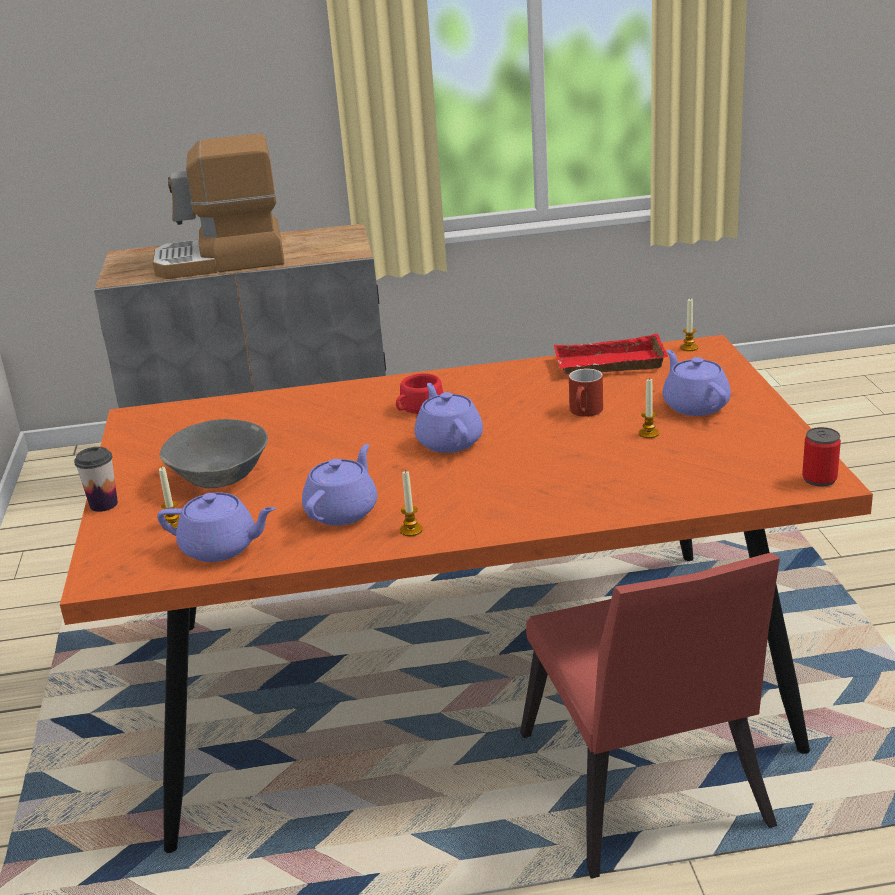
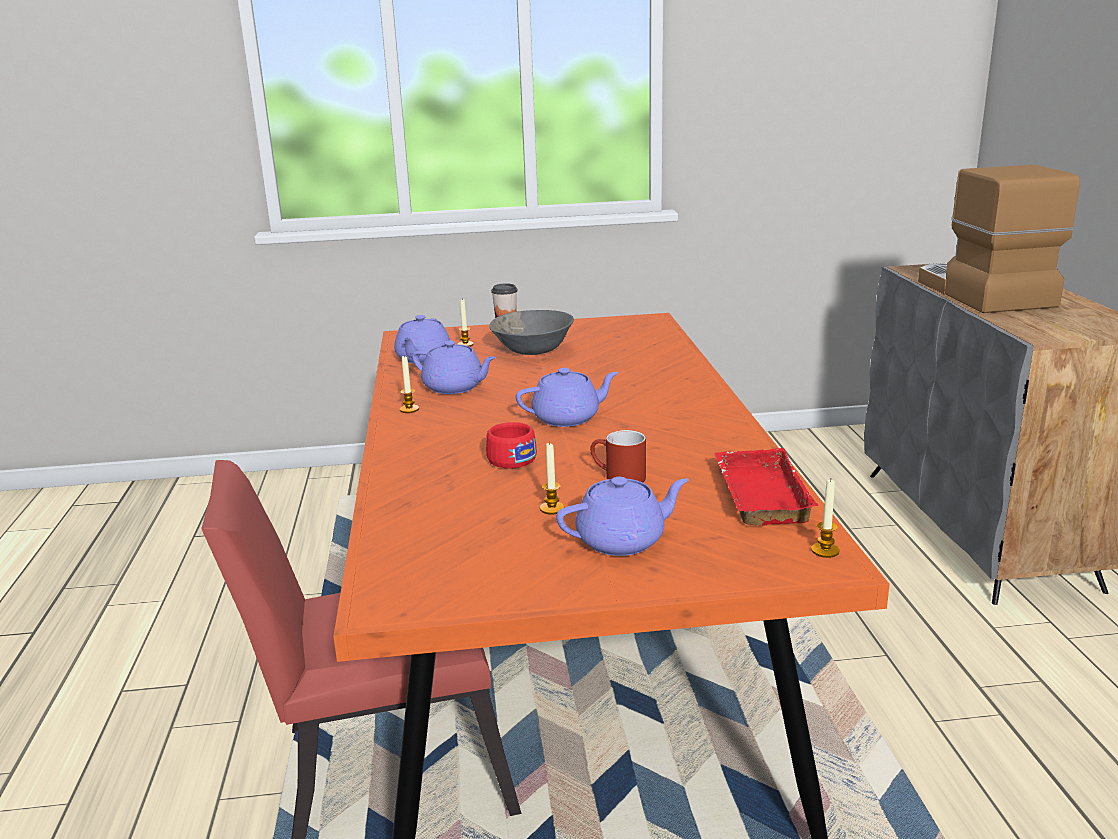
camera: 90 degrees right, 5 degrees down
(418, 408) = (645, 404): red cup -> red cup (508, 458)
(819, 479) = (388, 602): can -> none

